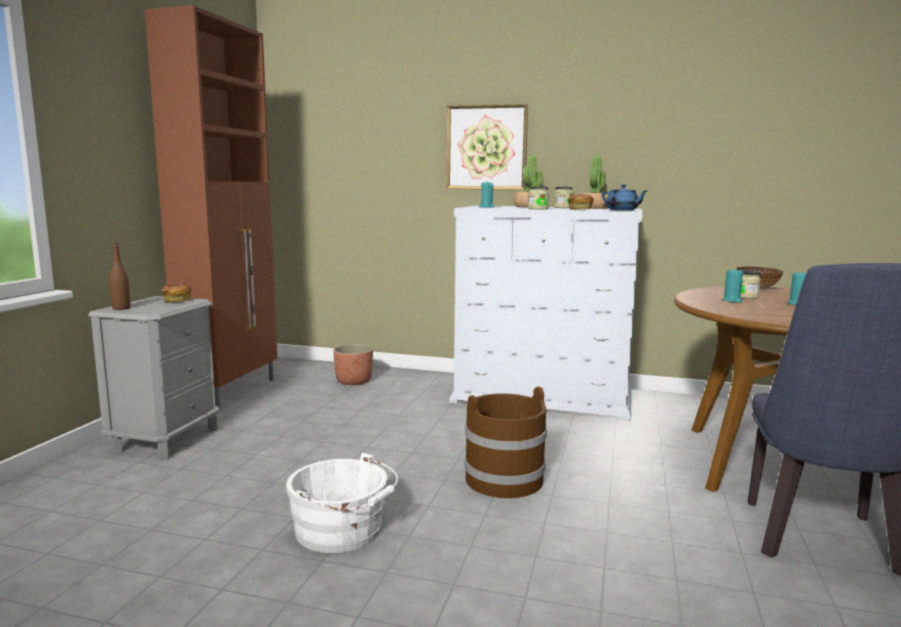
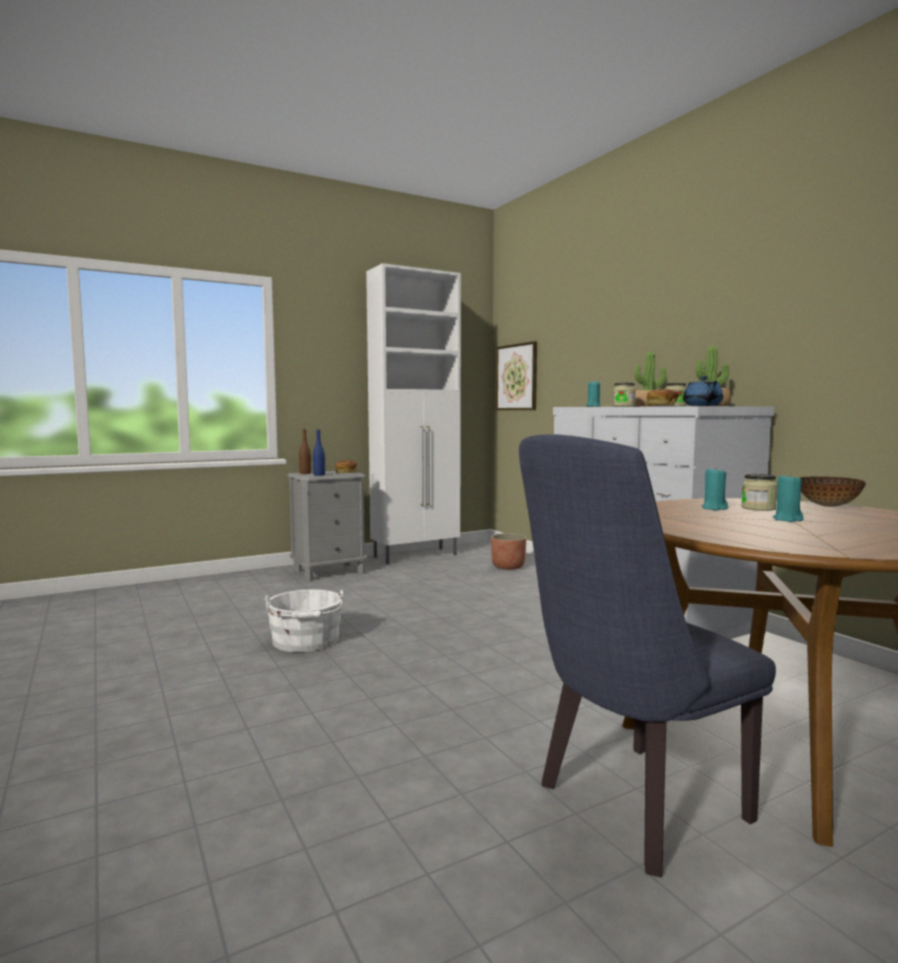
camera: 45 degrees right, 5 degrees down
(157, 309) = (319, 475): none -> blue bottle
(232, 392) = (416, 556): brown cabinet -> white cabinet
(486, 147) = (634, 348): picture -> picture (516, 377)
(504, 479) = (463, 652): brown bucket -> none

